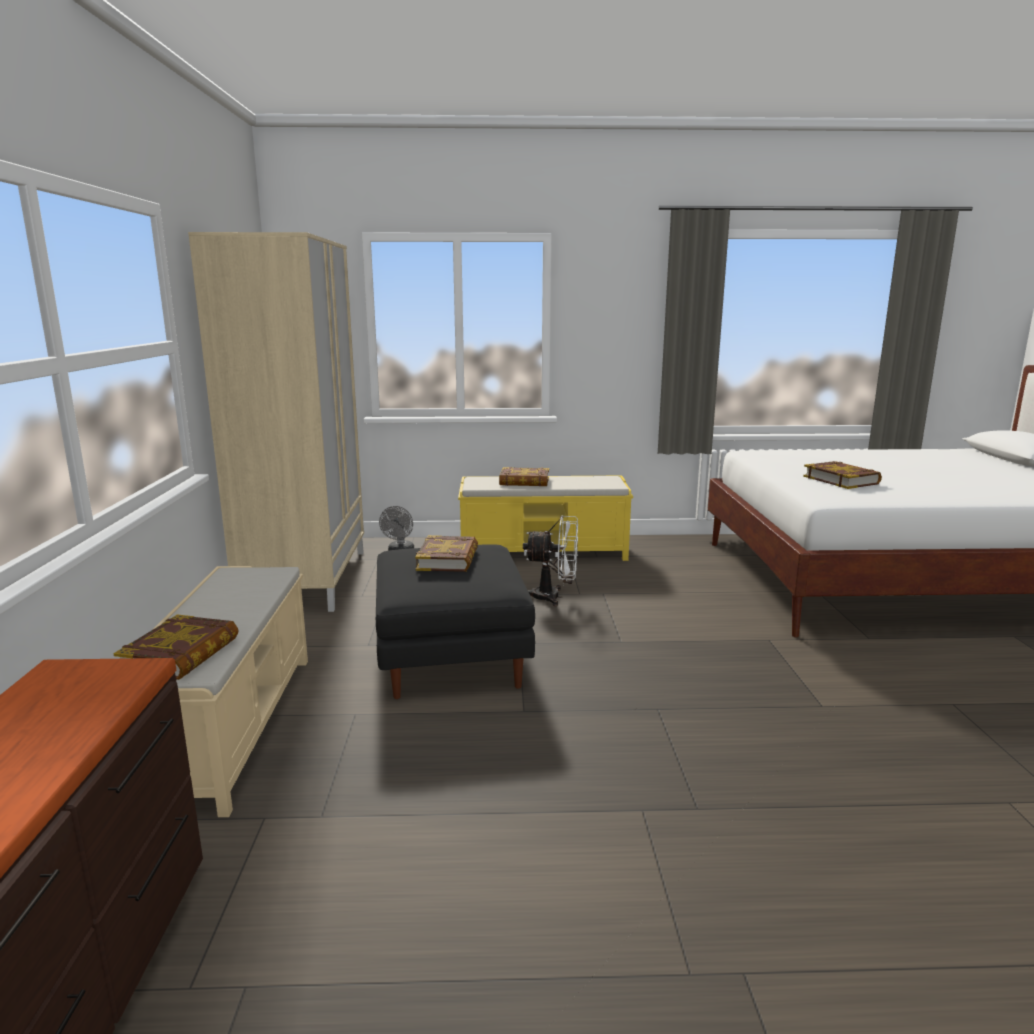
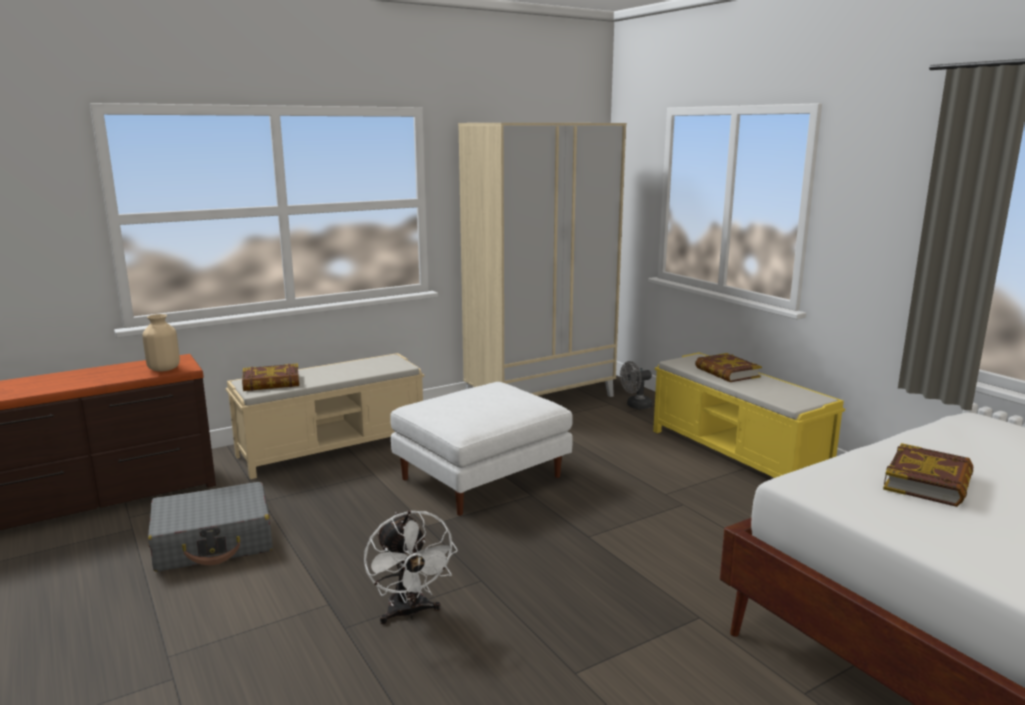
camera: 60 degrees right, 0 degrees up
(100, 688) = (164, 369): none -> beige vase
(400, 885) = (214, 542): none -> grey suitcase
(448, 559) = (491, 398): book -> none
(450, 654) = (482, 477): black ottoman -> white ottoman
(553, 597) = (639, 485): white fan -> white fan (409, 613)

